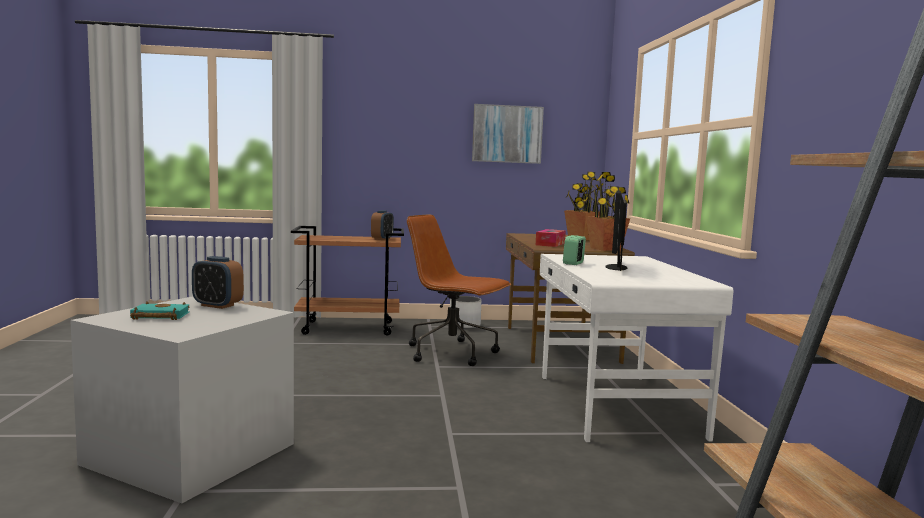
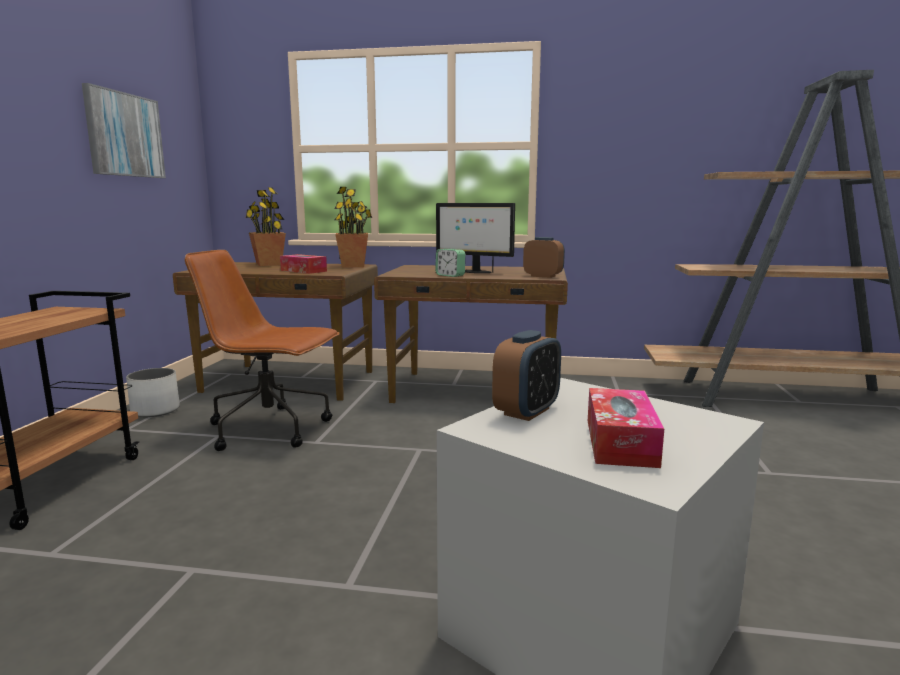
camera: 75 degrees left, 5 degrees up
(158, 316) = (620, 442): turquoise book -> tissue box
(382, 239) = (64, 312): alarm clock -> alarm clock (543, 276)
(453, 353) = (271, 429): brown office chair -> brown office chair turned 60 degrees clockwise
(615, 405) = (475, 391): white desk -> brown desk

